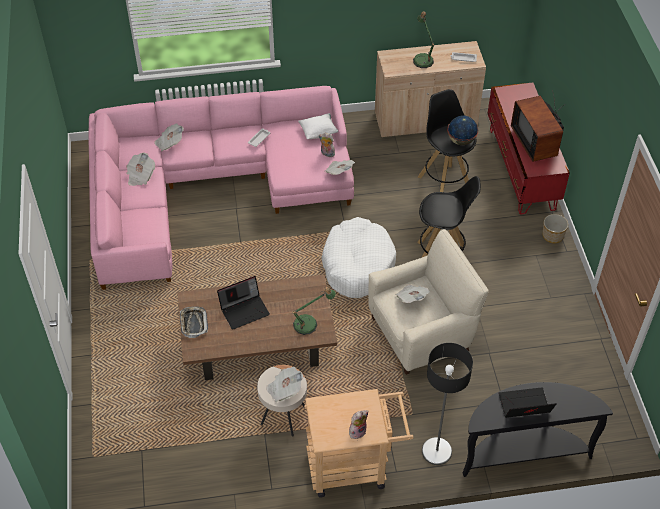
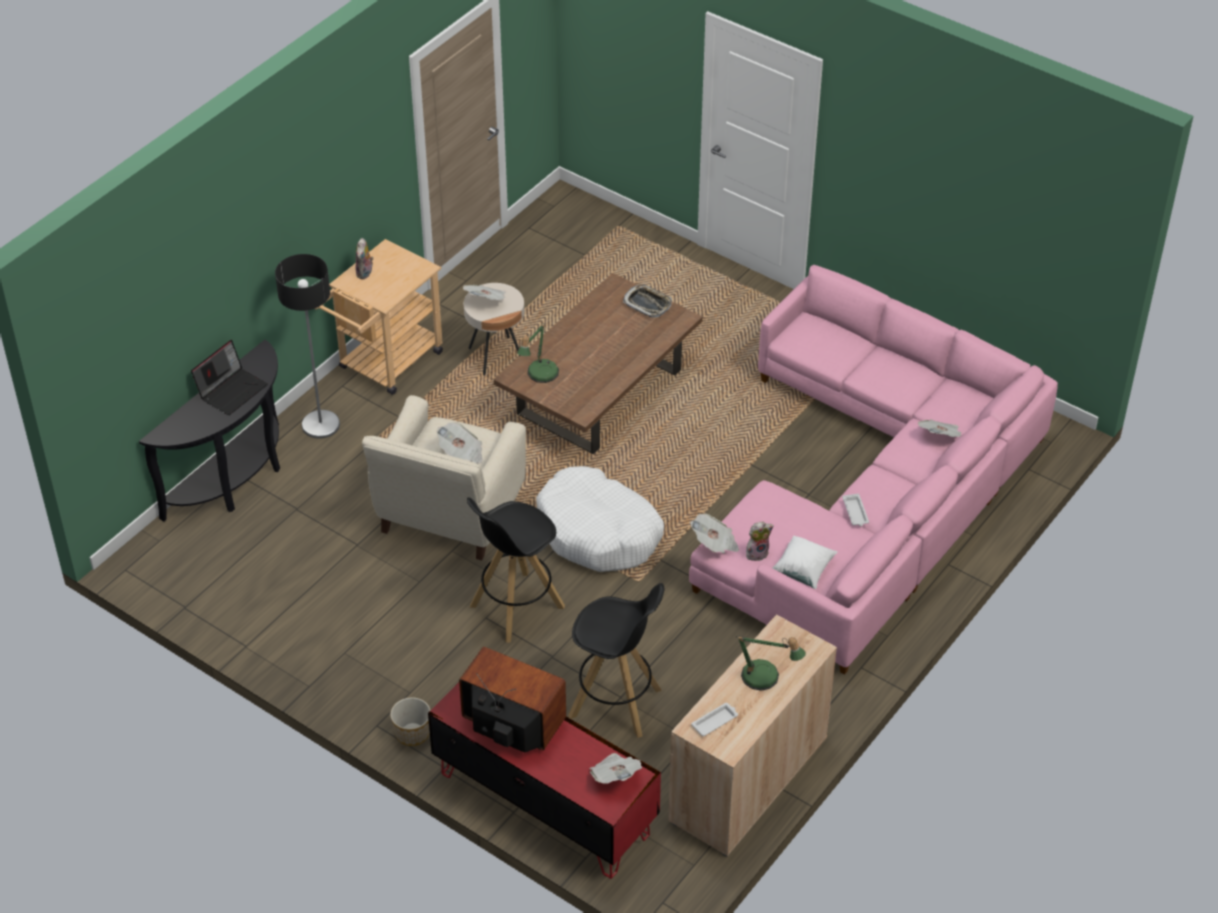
camera: 135 degrees right, 5 degrees down
(140, 176) = (908, 381): newspaper -> newspaper (615, 776)
(244, 310) = (617, 345): laptop -> none
(461, 141) = (593, 627): globe -> none

